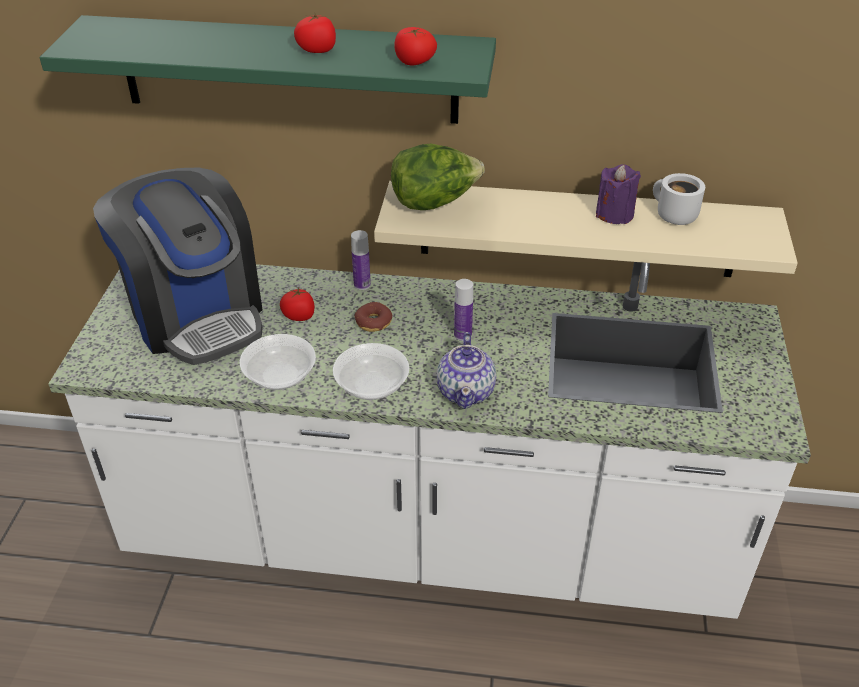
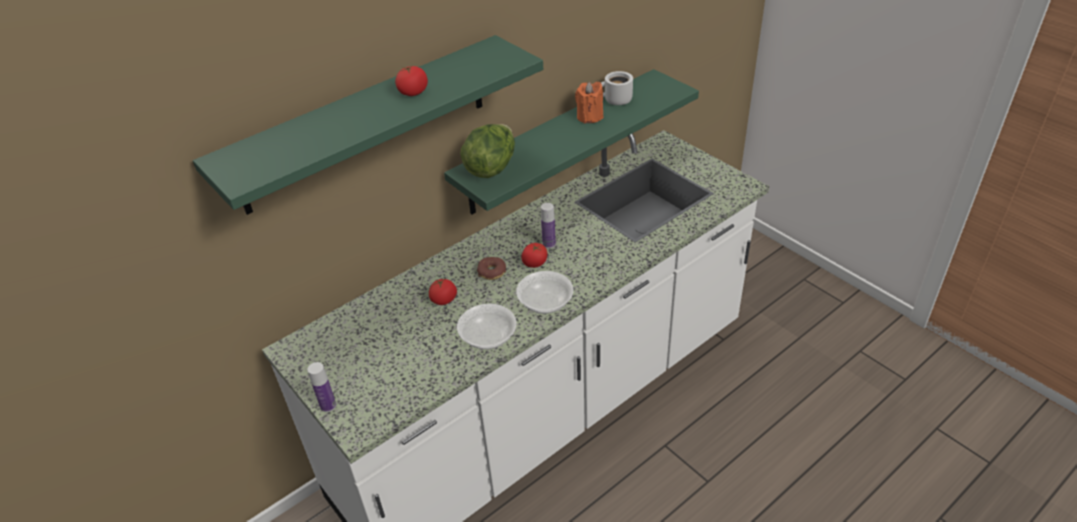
camera: 45 degrees left, 0 degrees up
(196, 314) = (377, 346): coffee machine -> none
(362, 285) = (451, 258): bottle -> bottle (328, 406)
(414, 62) = (483, 69): tomato -> tomato (535, 263)
(466, 391) = (595, 269): teapot -> none
(577, 229) = (557, 142): beige shelf -> green shelf
(614, 214) = (589, 117): purple candle -> orange candle

